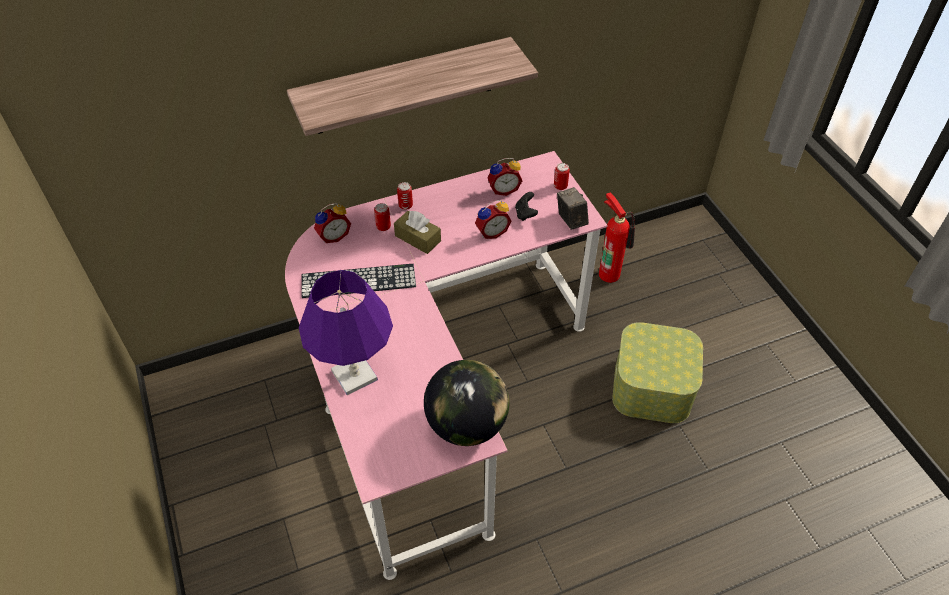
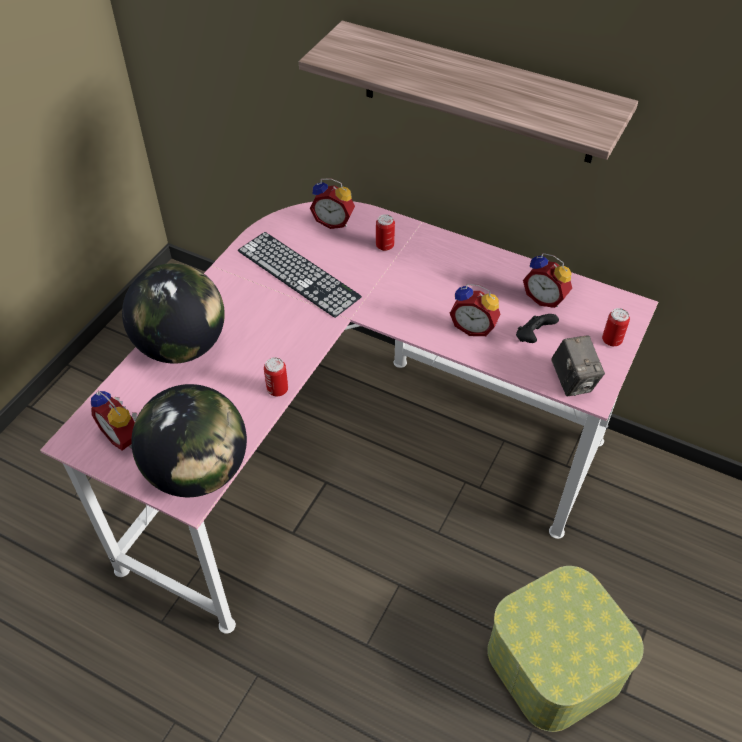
camera: 50 degrees right, 0 degrees up
(355, 375) = (182, 346): purple table lamp -> globe
(399, 448) = (124, 436): none -> alarm clock
(405, 205) = (430, 242): can -> can (277, 389)
(418, 238) = (399, 278): brown tissue box -> none
(571, 220) = (573, 381): camera -> camera turned 135 degrees clockwise
(610, 272) = (664, 511): fire extinguisher -> none

